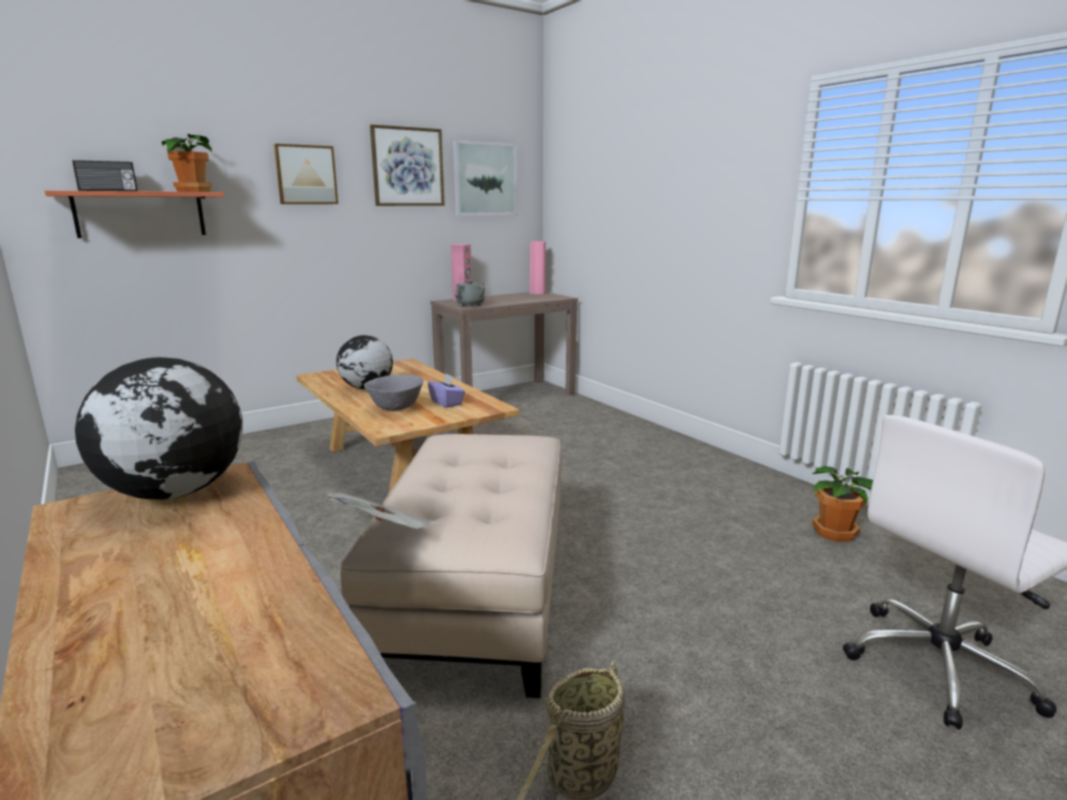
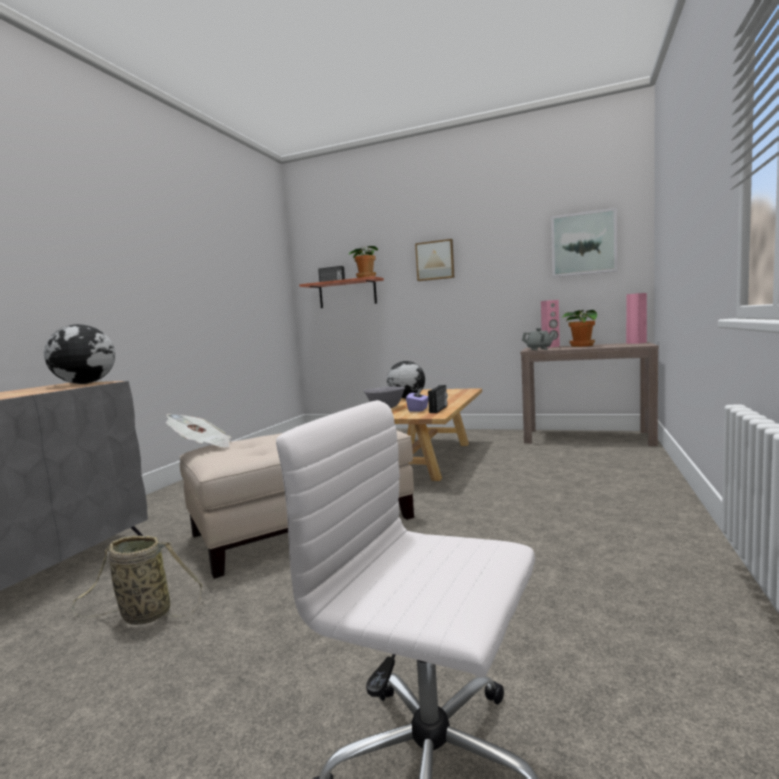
camera: 55 degrees right, 10 degrees down
(408, 167) = (510, 244): picture -> none
(470, 398) = (439, 409): none -> radio
(836, 533) = (652, 631): potted plant -> potted plant (581, 346)

